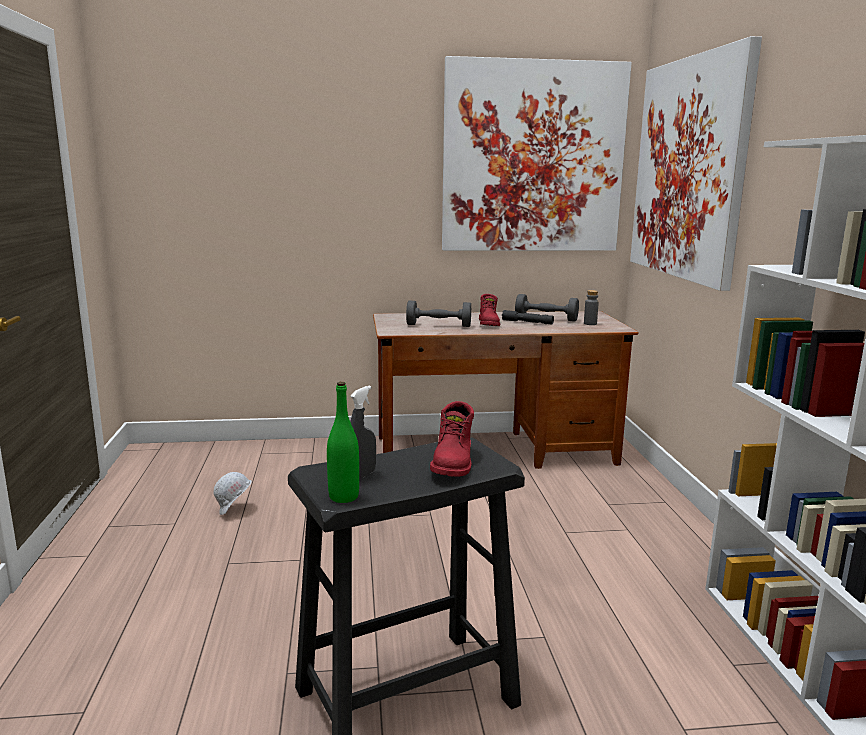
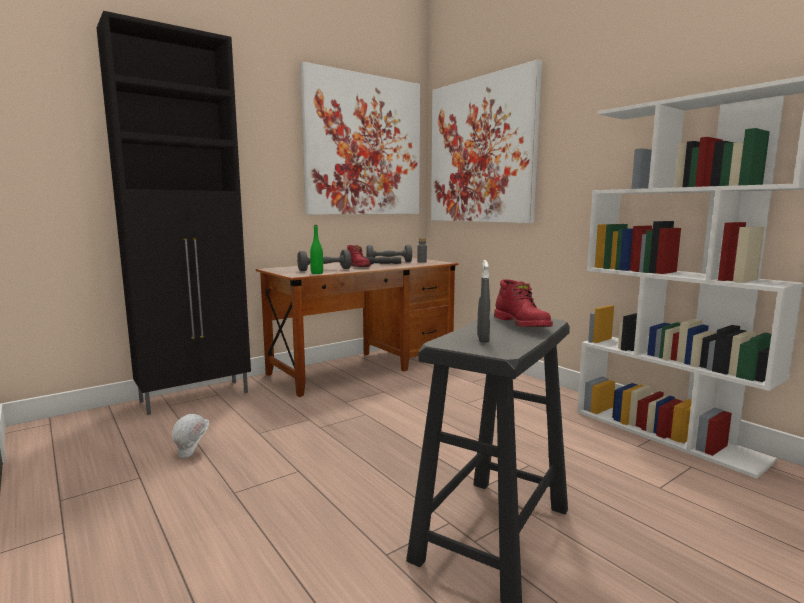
camera: 30 degrees left, 5 degrees down
(292, 450) = (197, 397): none -> black cabinet
(343, 497) = (504, 350): green bottle -> green bottle (317, 273)

